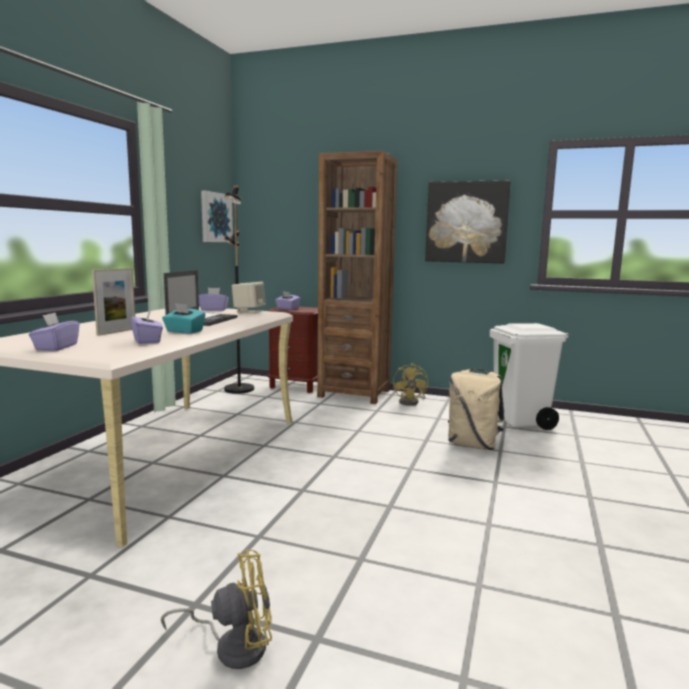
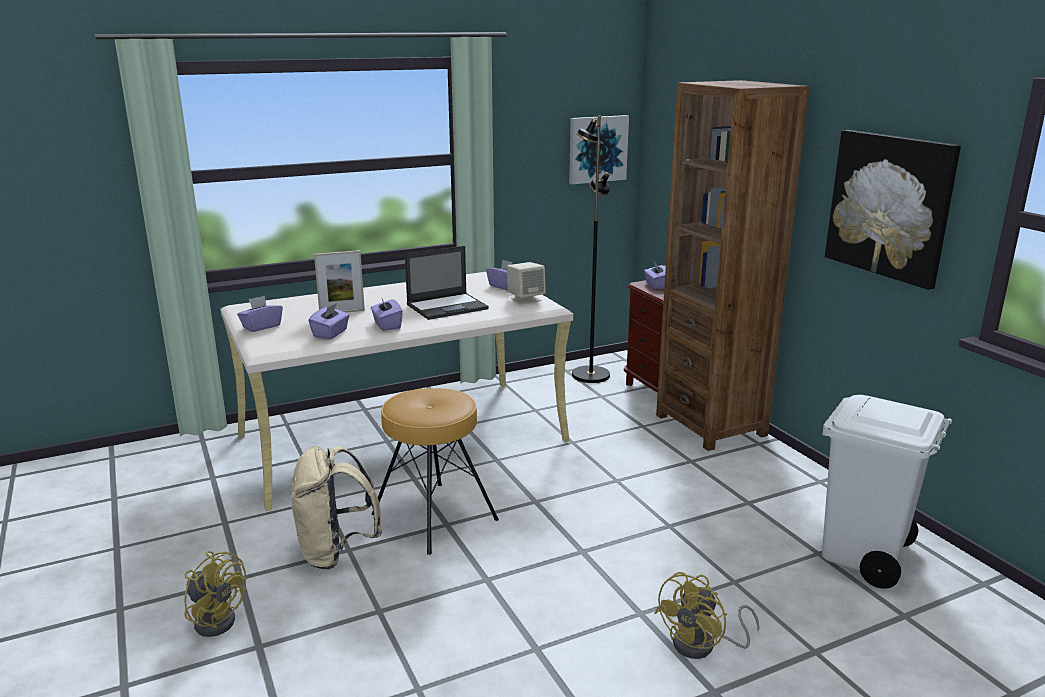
camera: 45 degrees right, 10 degrees up
(184, 331) = (387, 325): turquoise tissue box -> purple tissue box
(285, 490) = (434, 517): none -> brown stool
(411, 402) = (762, 465): yellow fan -> yellow fan (703, 646)
(473, 445) = (715, 558): beige backpack -> beige backpack (336, 552)

